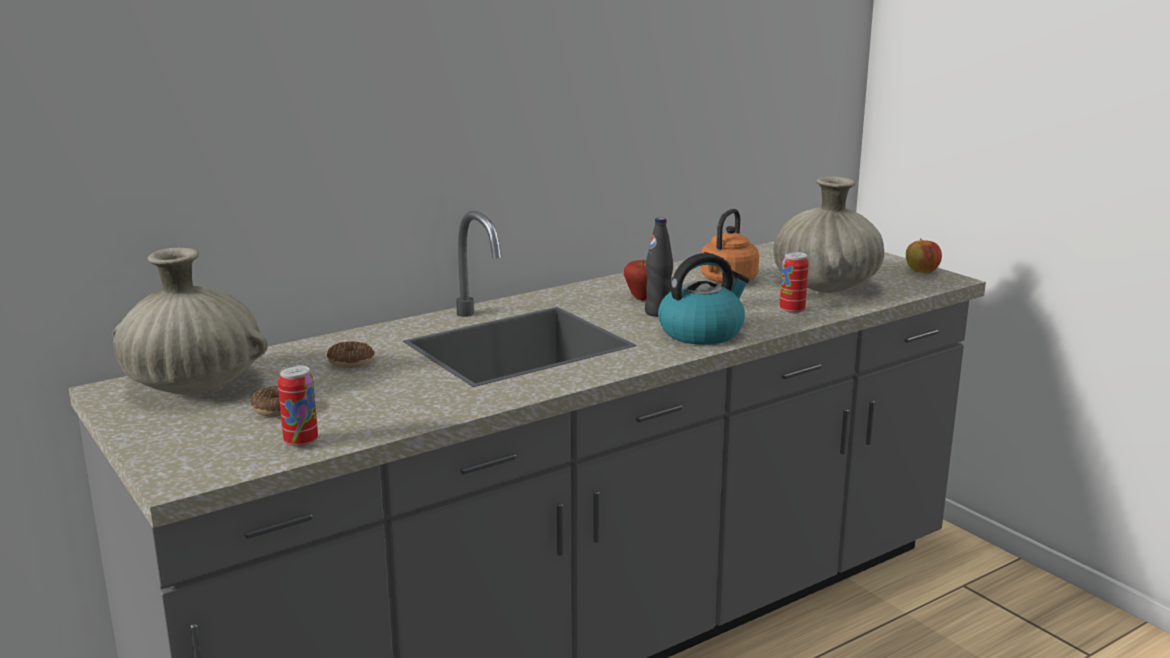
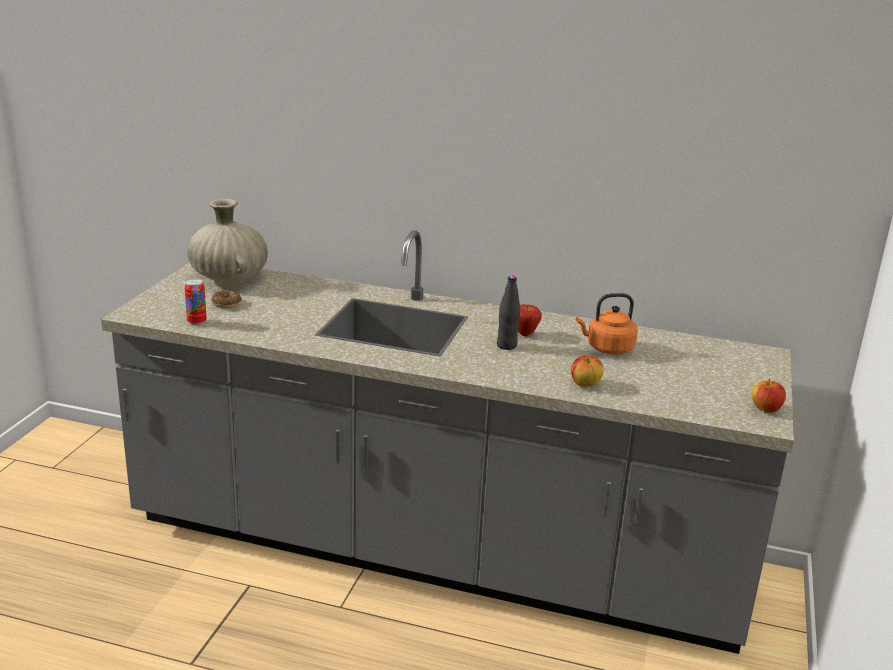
camera: 50 degrees right, 5 degrees up
(351, 362) = (305, 297): donut -> none
(702, 332) = (493, 368): kettle -> none
(792, 310) = (585, 384): can -> apple
(826, 287) = (658, 383): beige vase -> none

